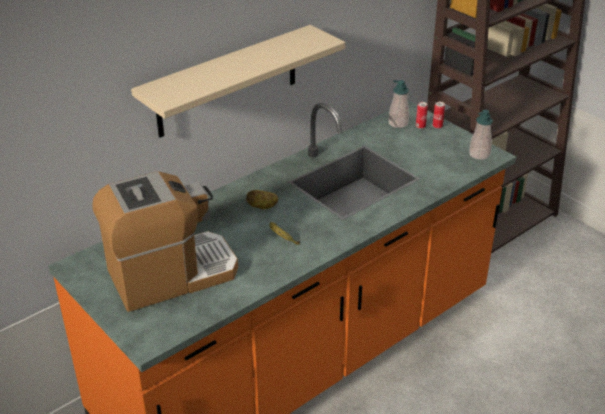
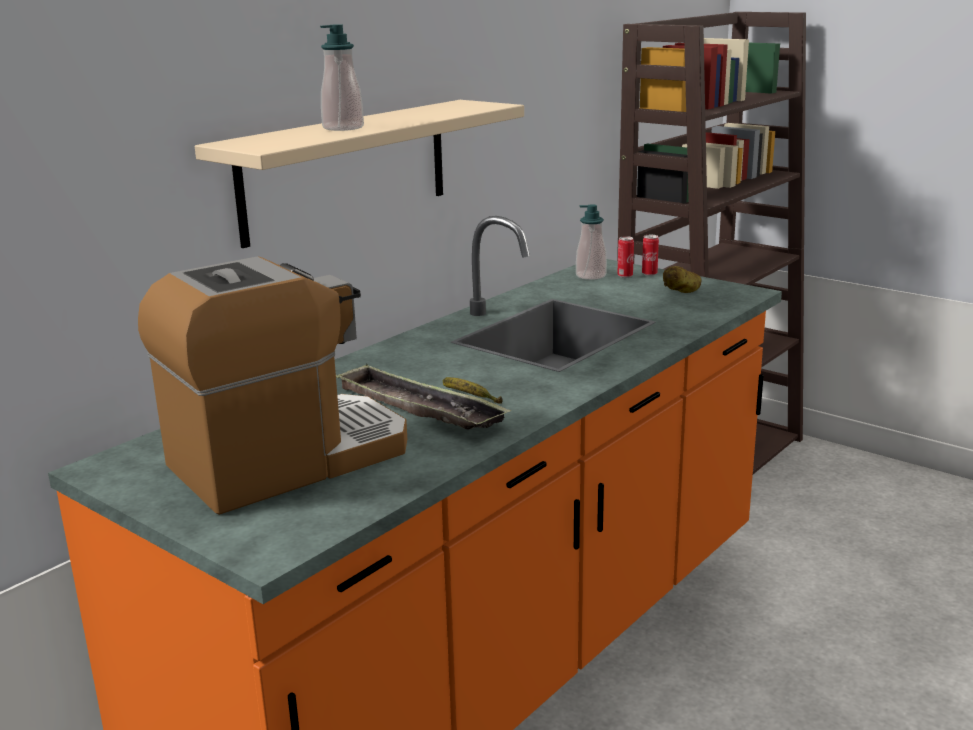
camera: 10 degrees left, 15 degrees down
(251, 241) = (418, 408): none -> tray
(262, 206) = (420, 370): potato -> potato (682, 292)
(479, 154) = (727, 293): soap dispenser -> soap dispenser (343, 128)

